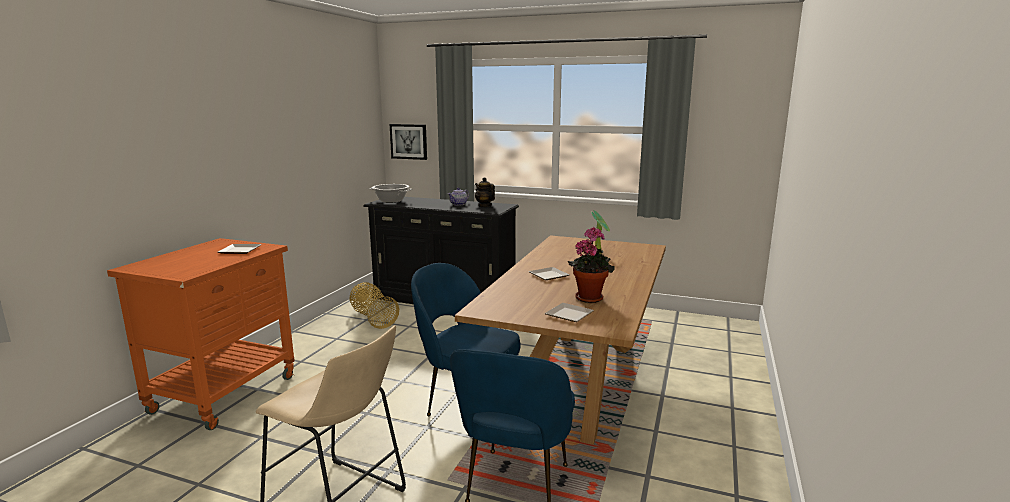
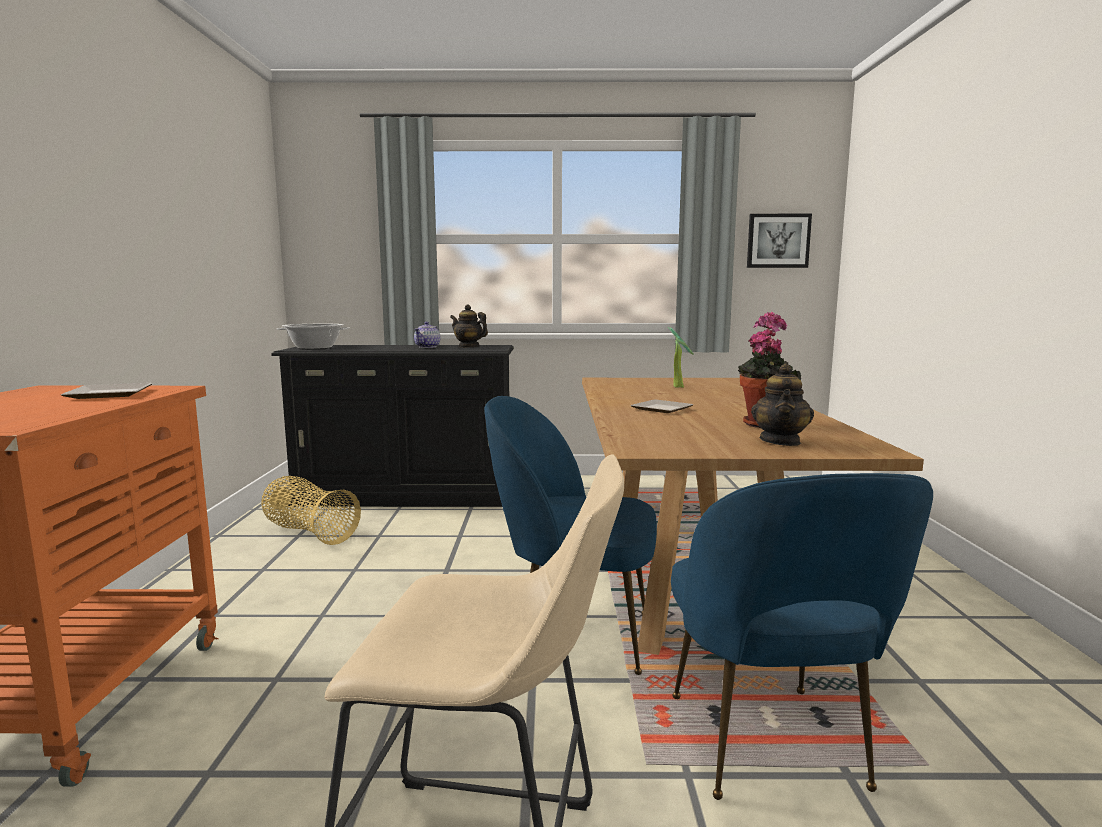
camera: 20 degrees left, 5 degrees down
(409, 141) = (327, 263): picture -> picture (778, 241)
(571, 315) = (780, 441): plate -> teapot

